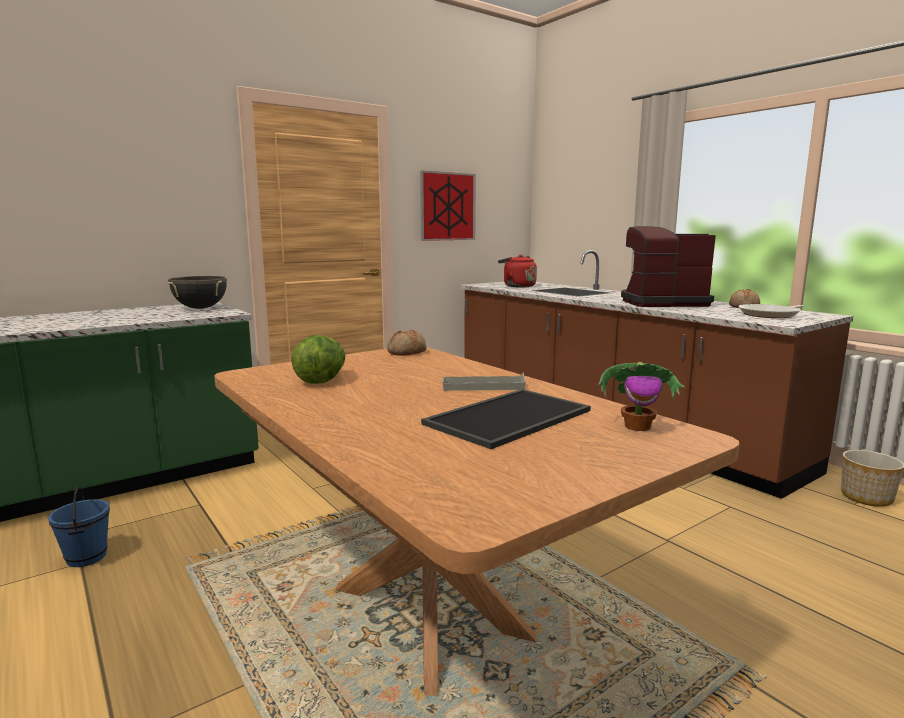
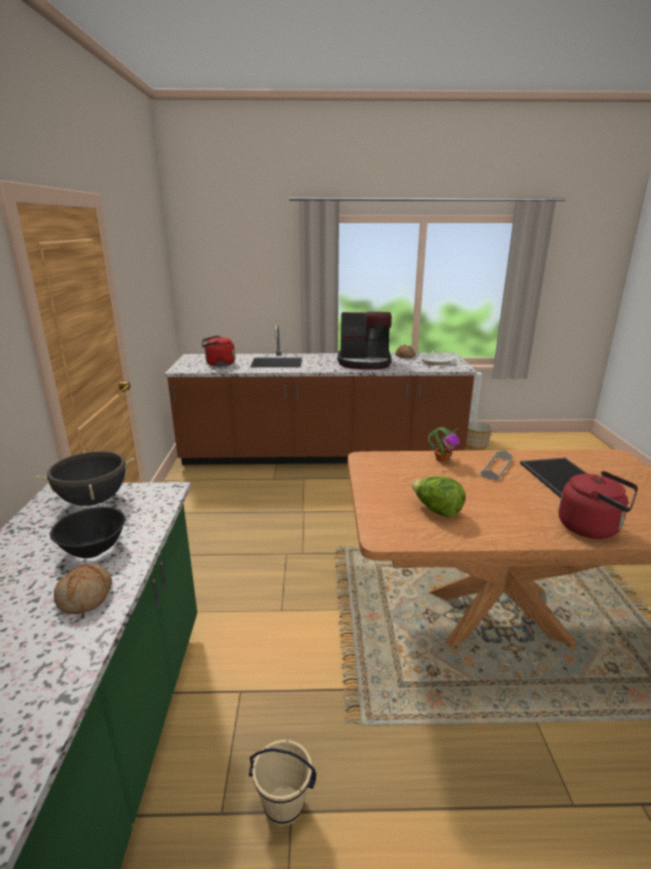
camera: 55 degrees left, 10 degrees up
(85, 558) = (283, 806): blue bucket -> beige bucket
(135, 317) = (92, 548): none -> black bowl
(367, 438) = (592, 528): none -> red kettle
(407, 352) = (374, 462): bread -> bread (86, 597)
(447, 206) = (142, 297): picture -> none
(638, 427) = (596, 460): potted plant -> potted plant (442, 459)
(661, 303) = (364, 363): coffee machine -> coffee machine turned 120 degrees counterclockwise

